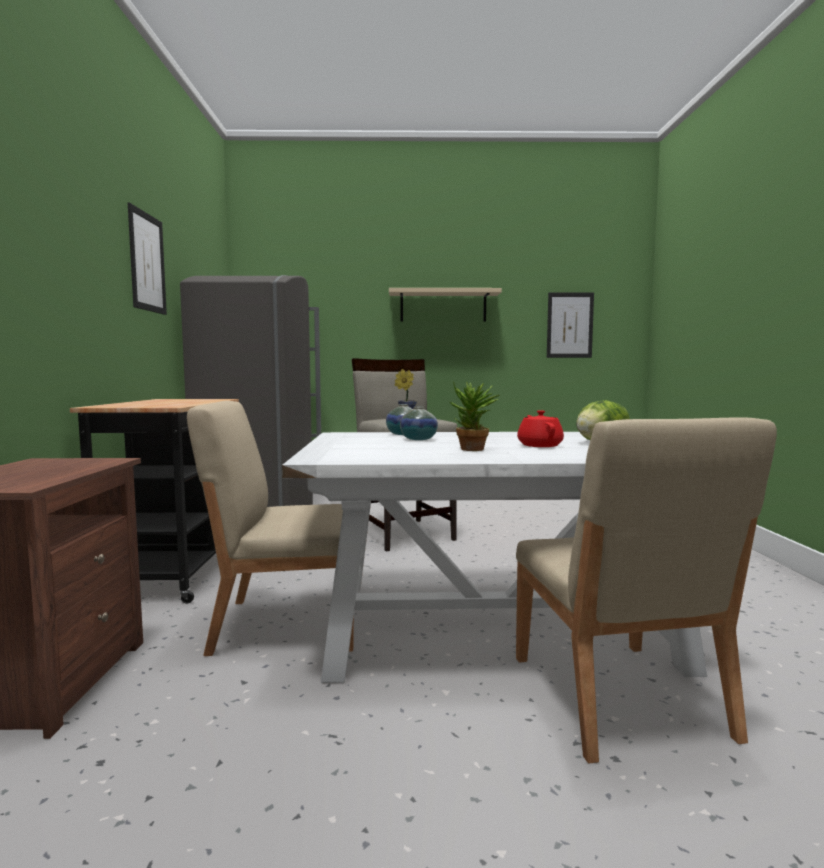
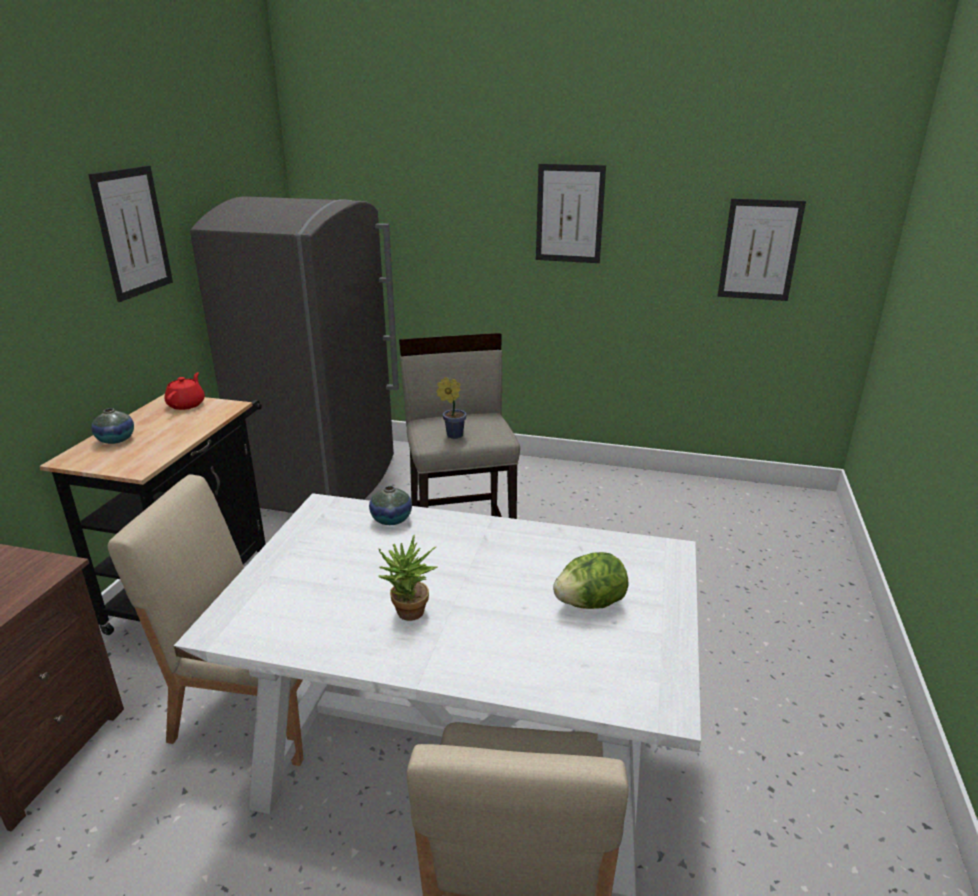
camera: 15 degrees right, 20 degrees up
(418, 439) = (389, 549): vase -> vase (116, 440)
(443, 306) = (569, 214): beige shelf -> picture
(539, 445) = (504, 605): red teapot -> red teapot (187, 404)

